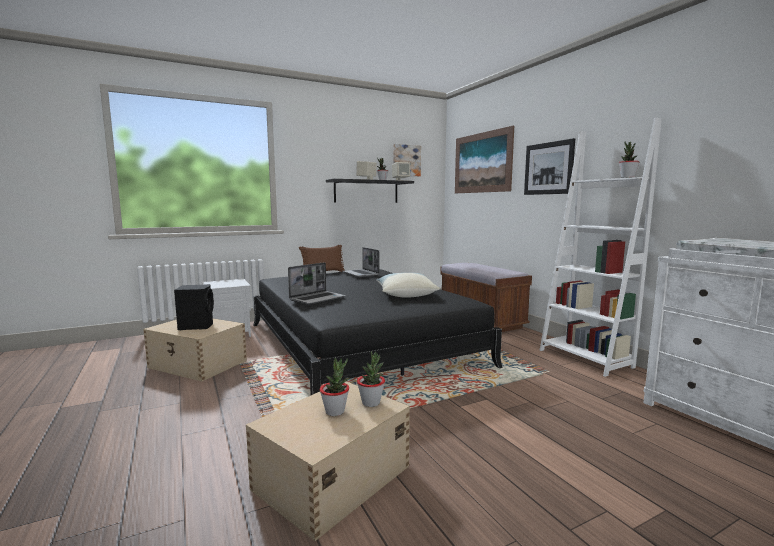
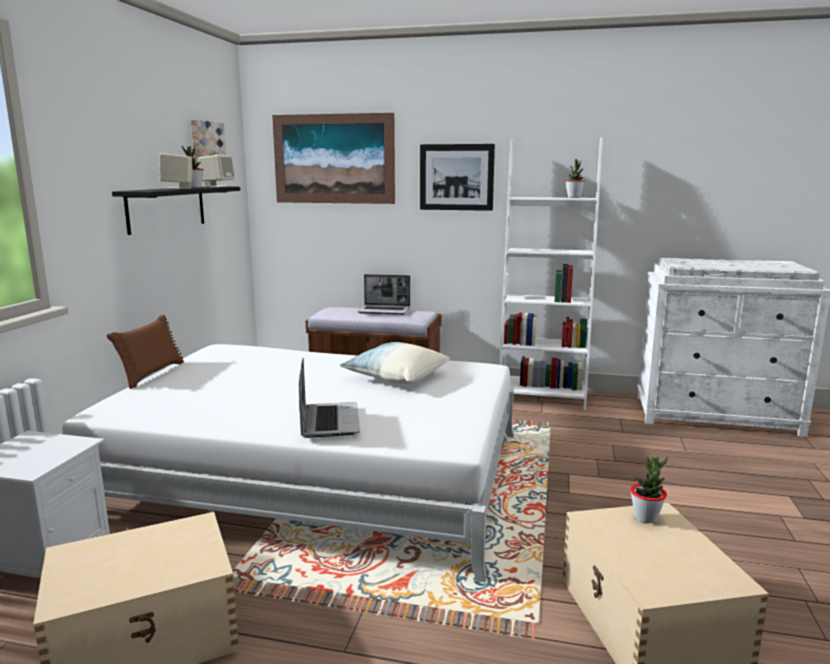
camera: 50 degrees left, 5 degrees up
(196, 326) = (141, 558): black speaker -> none
(335, 411) = (652, 543): potted plant -> none
(359, 343) = (316, 473): black bed -> white bed
(361, 274) = (239, 360): laptop -> laptop (385, 311)

